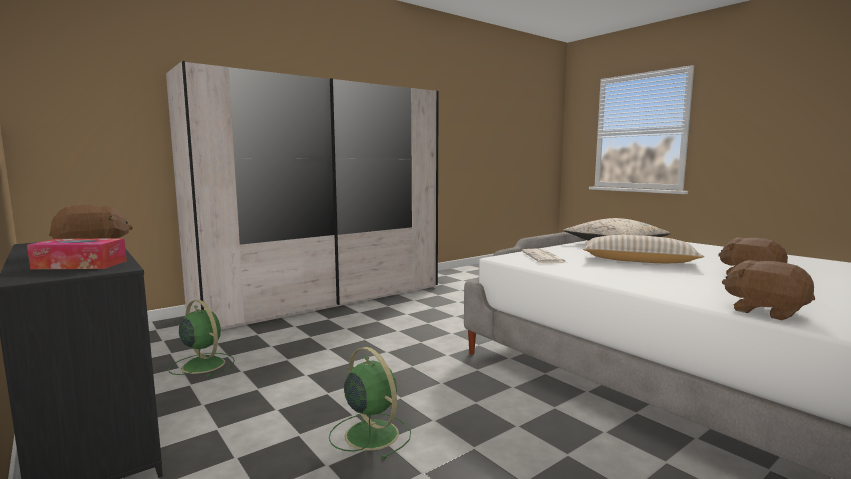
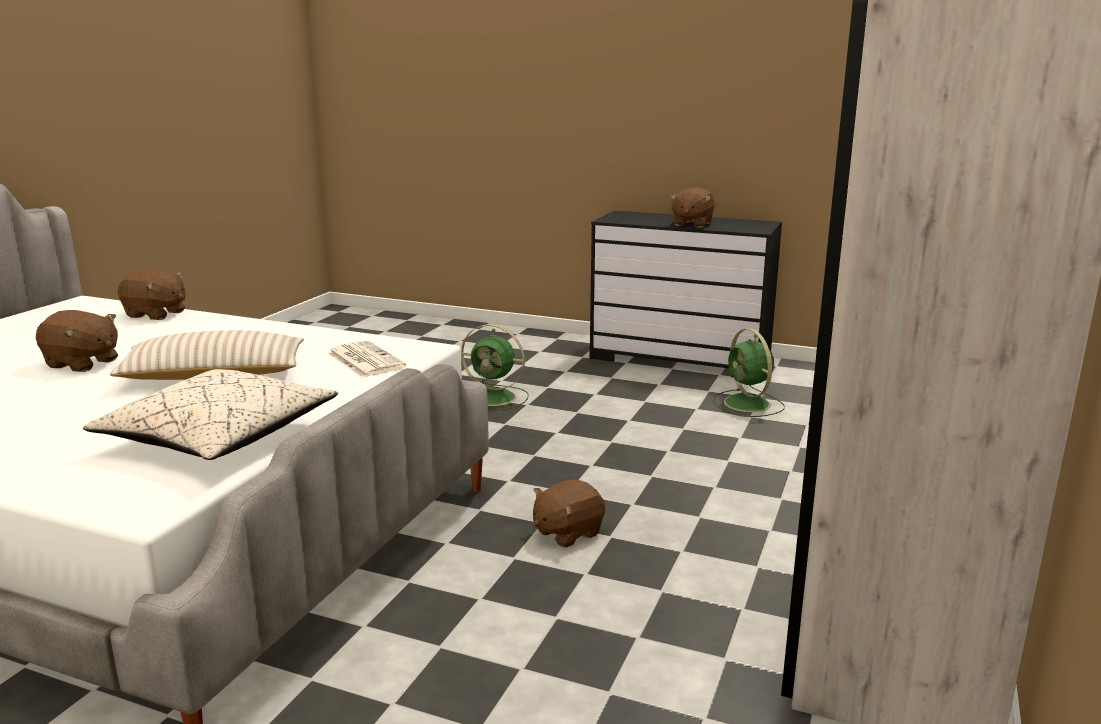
camera: 150 degrees right, 10 degrees up
(80, 265) = (639, 218): tissue box -> none
(202, 364) = (748, 404): green fan -> green fan turned 60 degrees clockwise
(445, 327) = (567, 532): none -> brown plush toy

